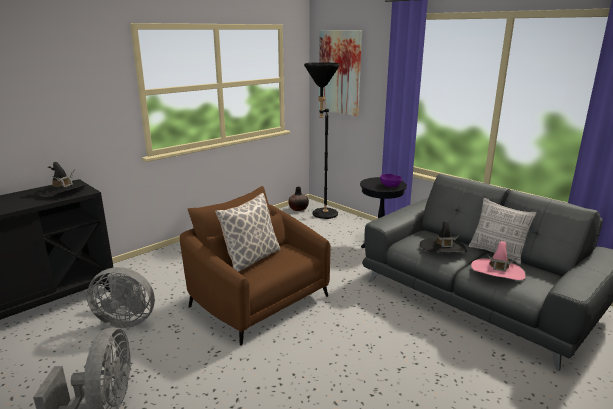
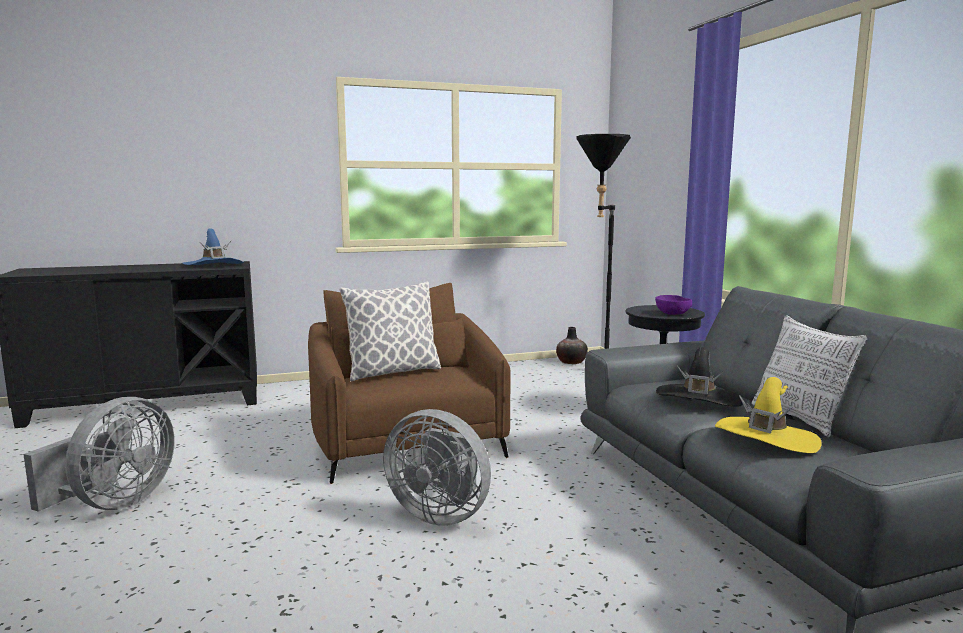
camera: 25 degrees right, 10 degrees down
(61, 191) = (213, 265): black hat -> blue hat
(126, 320) = (233, 433): grey fan -> grey fan (440, 513)
(339, 72) = (640, 154): picture -> none
(497, 272) = (766, 438): pink hat -> yellow hat

